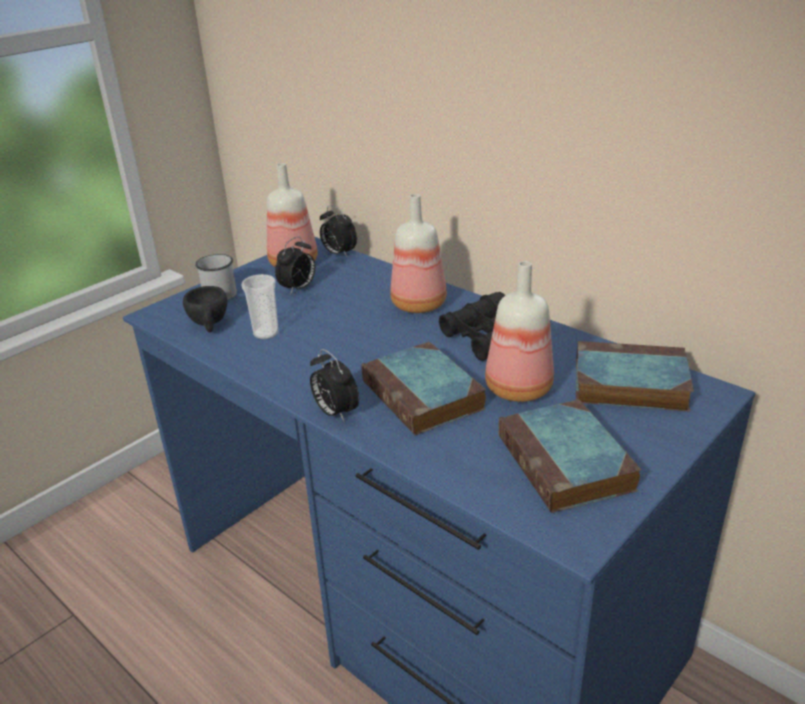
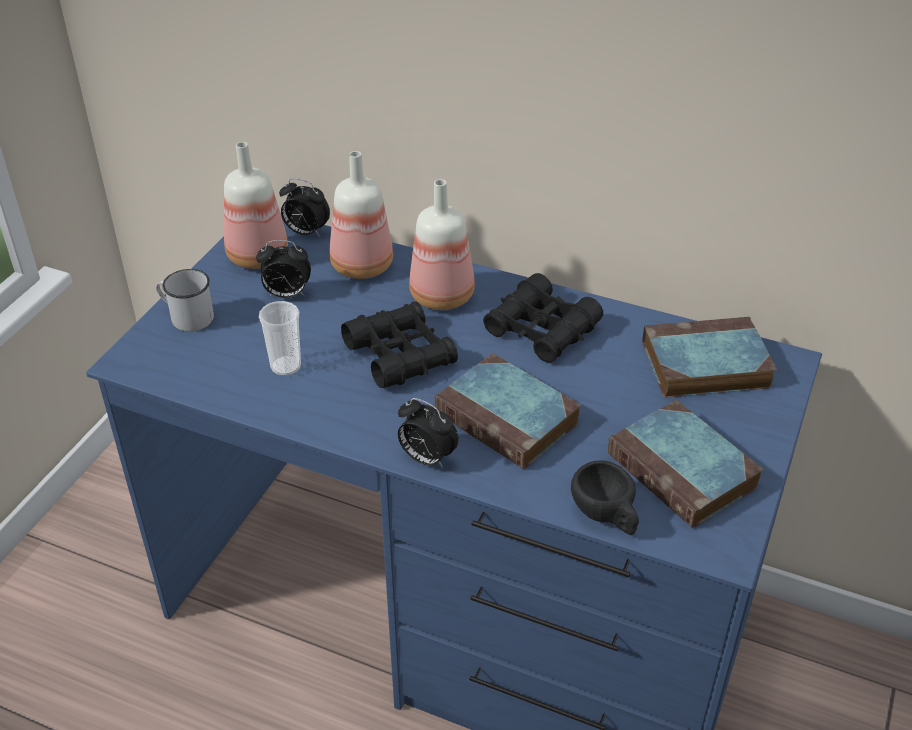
camera: 20 degrees left, 10 degrees up
(209, 324) = (208, 366): black cup -> black cup (606, 516)
(298, 289) = (286, 295): alarm clock -> alarm clock turned 75 degrees clockwise
(360, 338) = (400, 355): none -> black binoculars
(516, 390) = (599, 393): bottle -> bottle (360, 267)

